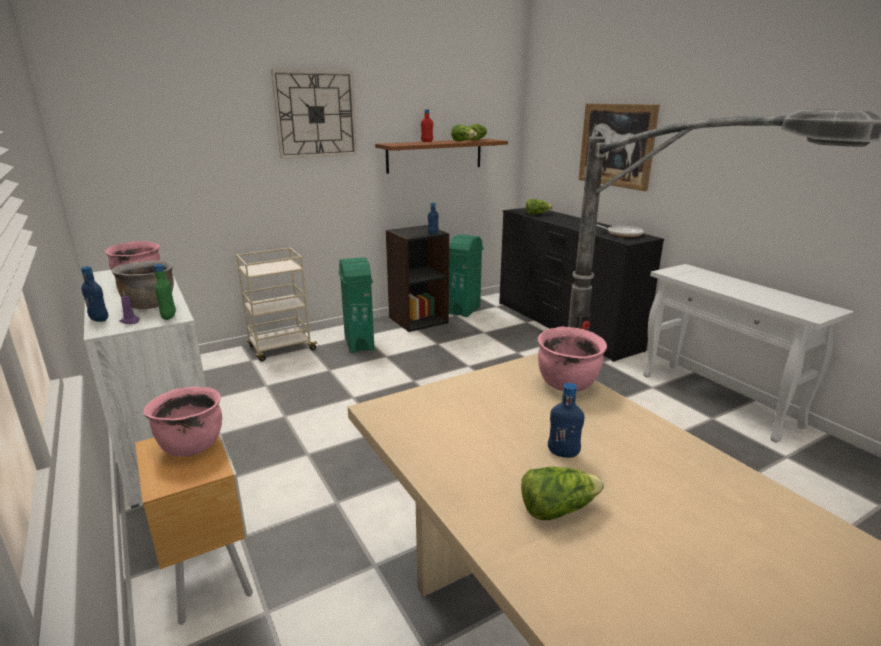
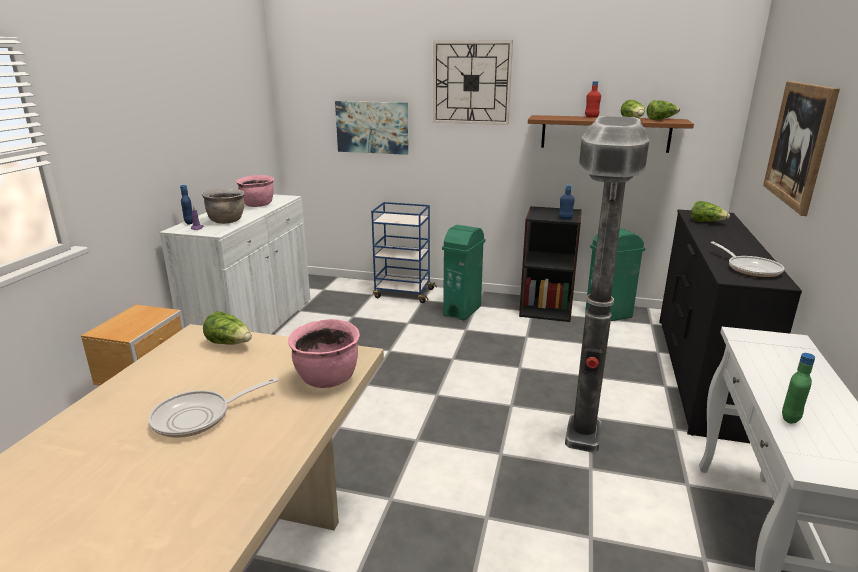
camera: 45 degrees right, 0 degrees up
(169, 317) = (215, 231): green bottle -> green bottle (790, 418)
(191, 445) = (147, 317): pink cooking pot -> none
(207, 170) = (372, 127): none -> picture
(281, 348) = (403, 293): beige cart -> blue cart
(557, 508) = (112, 441): lettuce -> lettuce (230, 343)
(563, 453) = (198, 417): blue bottle -> frying pan

